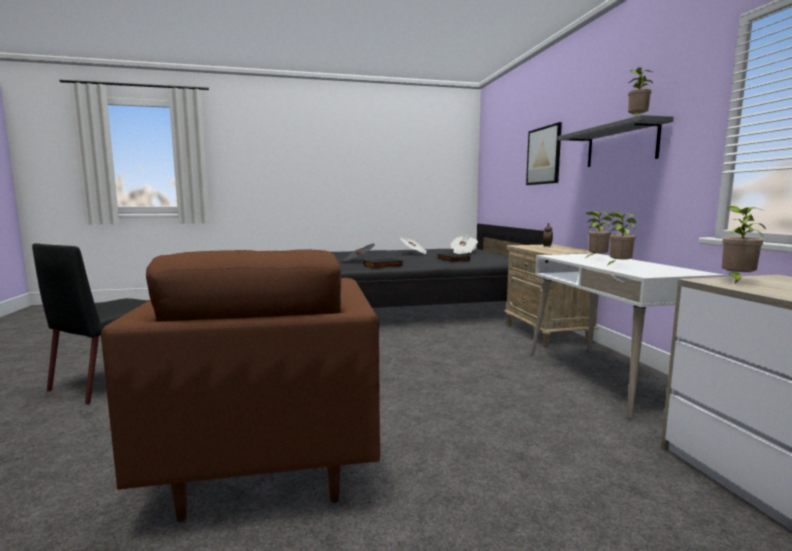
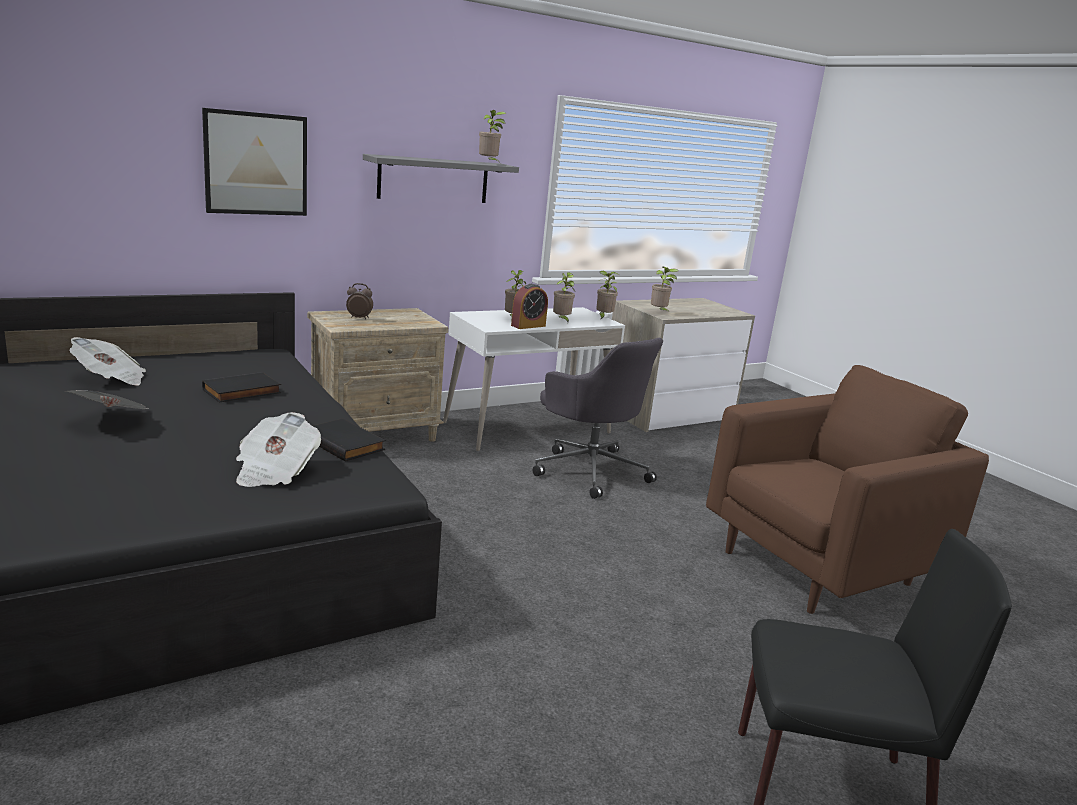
camera: 110 degrees left, 10 degrees up
(505, 390) = (590, 470): none -> grey office chair
(575, 260) = (528, 326): none -> alarm clock
(669, 275) = (603, 317): none -> potted plant

